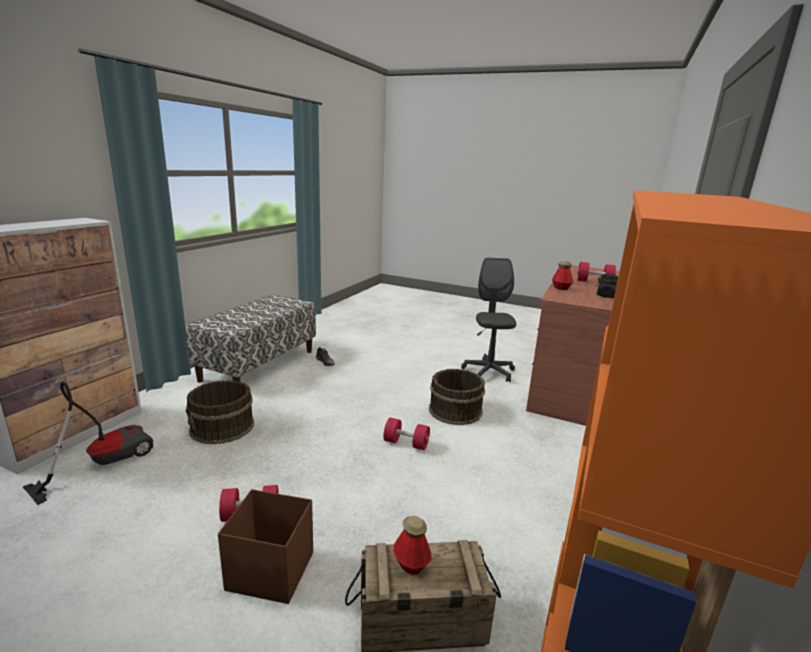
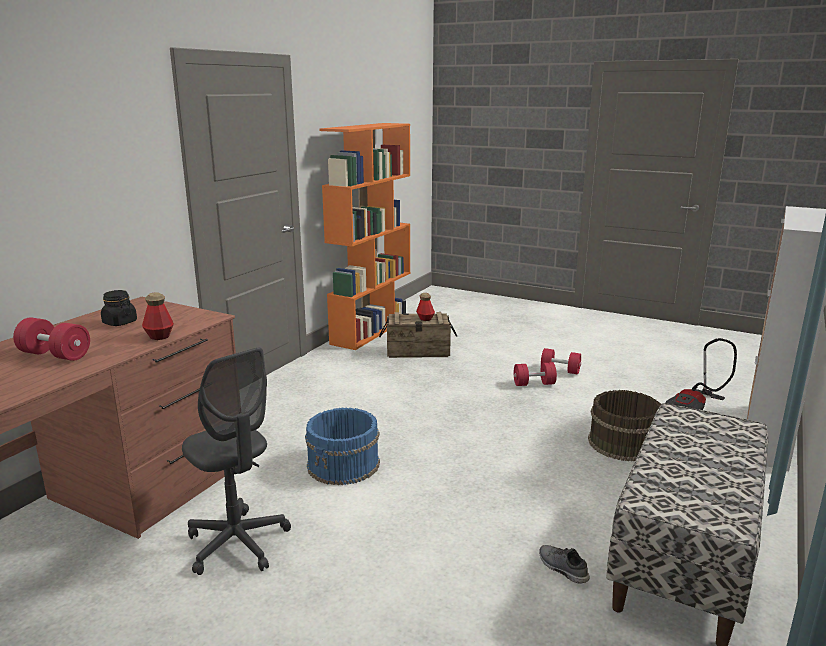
camera: 175 degrees left, 0 degrees up
(270, 570) = (504, 364): brown storage box -> none
(406, 443) = (415, 427): red dumbbell -> red dumbbell (560, 370)
(454, 410) = (344, 465): brown bucket -> blue bucket
(488, 372) = (238, 543): grey office chair -> grey office chair turned 45 degrees counterclockwise

